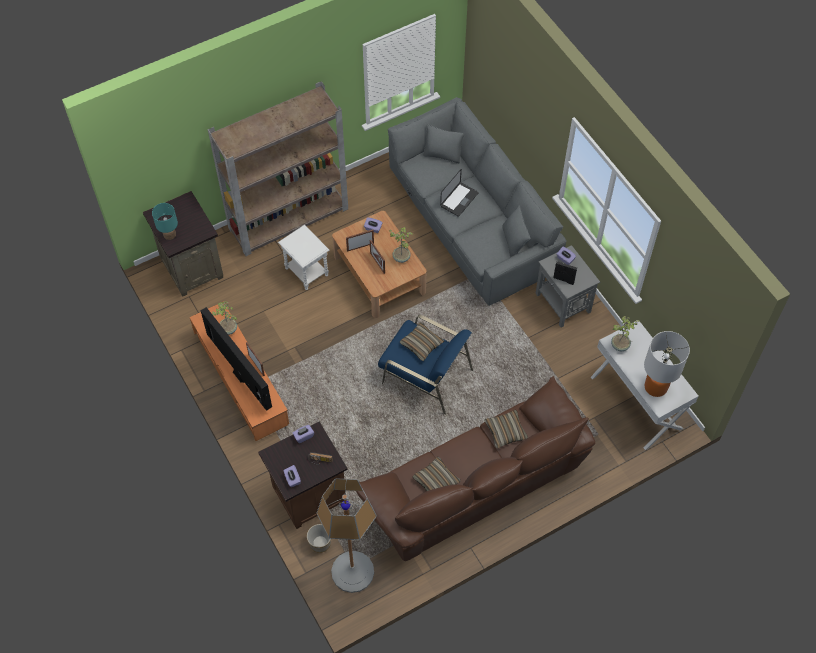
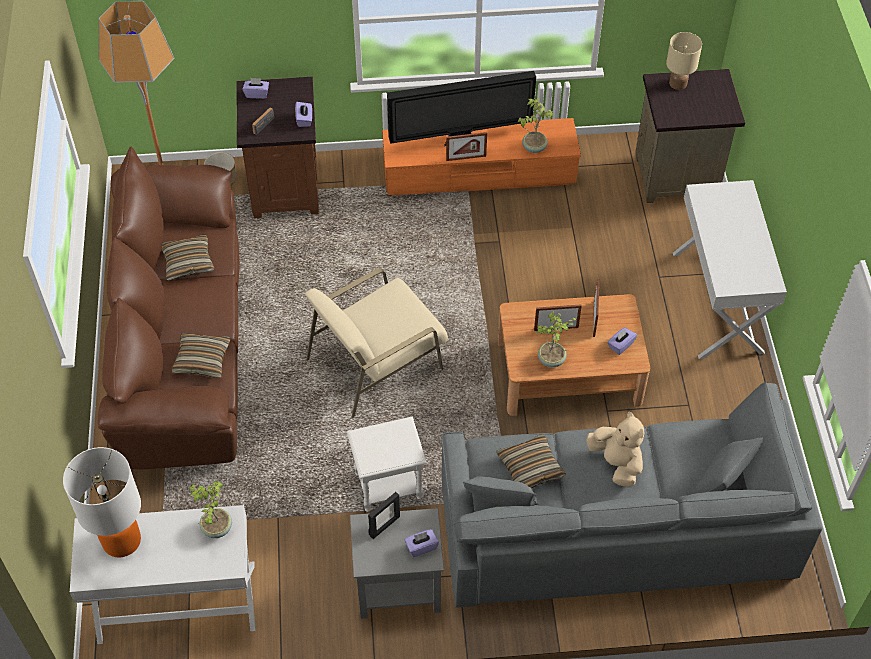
camera: 115 degrees right, 5 degrees down
(169, 234) = (678, 83): turquoise table lamp -> beige table lamp
(288, 218) = (718, 302): brown bookcase -> white console table
(307, 271) = (615, 292): white side table -> white side table (388, 486)
(421, 344) = (394, 328): pillow -> pillow (530, 468)
(423, 374) = (379, 360): blue armchair -> beige armchair
(459, 200) = (616, 463): laptop -> beige plush toy

